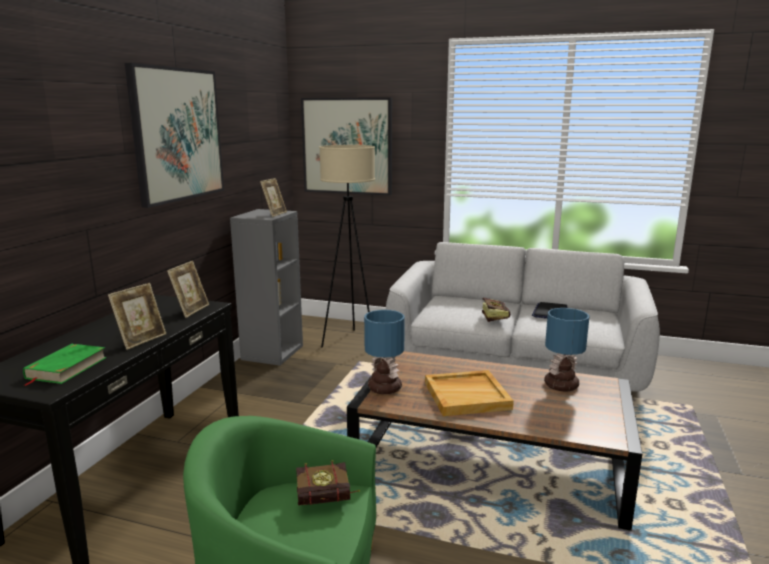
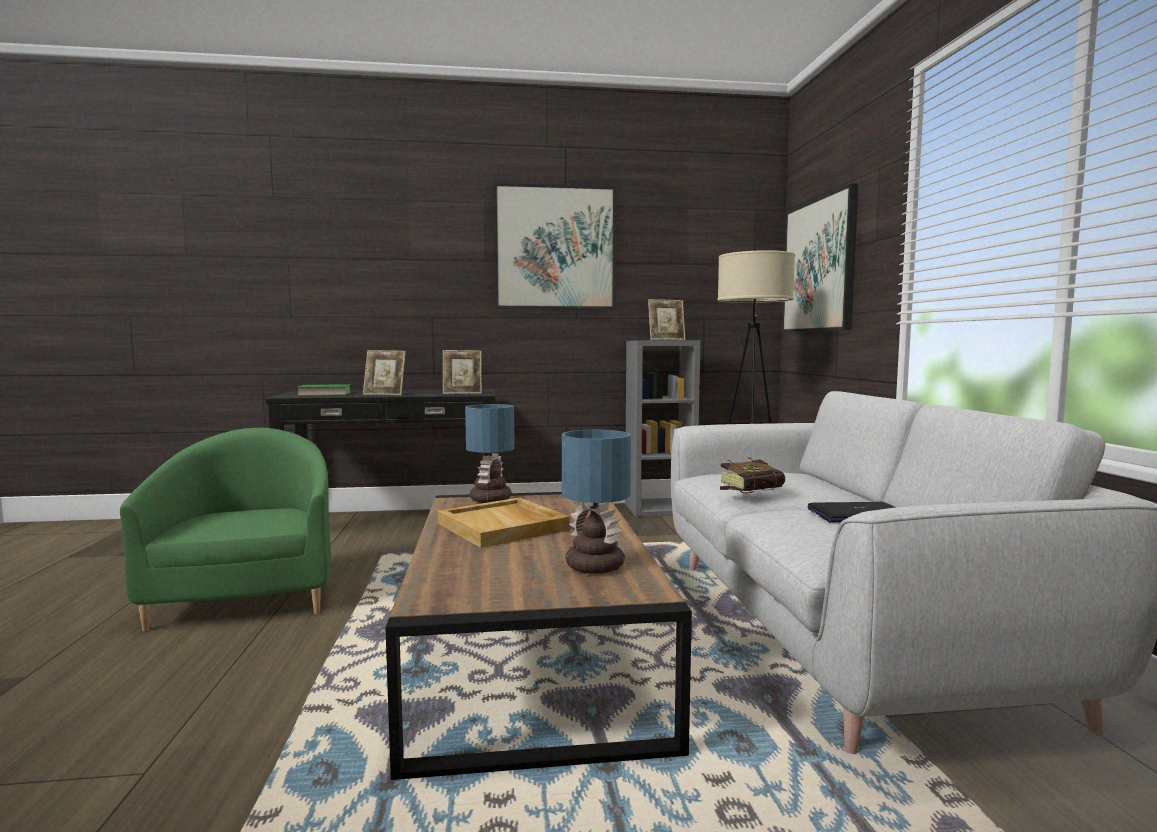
camera: 65 degrees right, 10 degrees down
(329, 500) = (275, 523): book -> none

